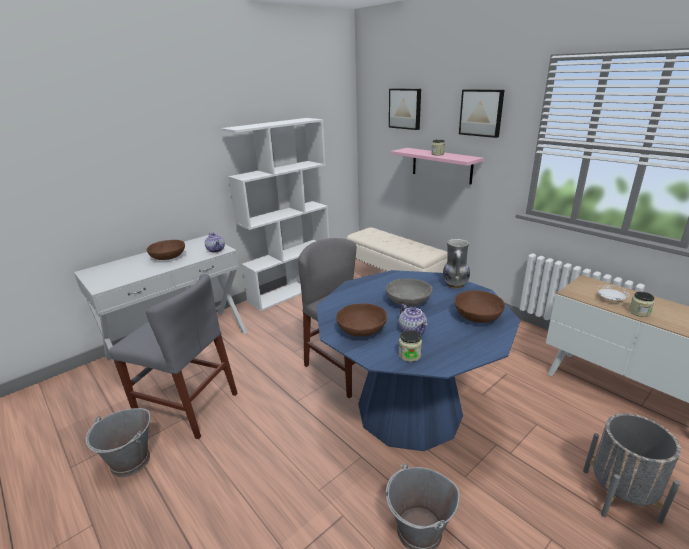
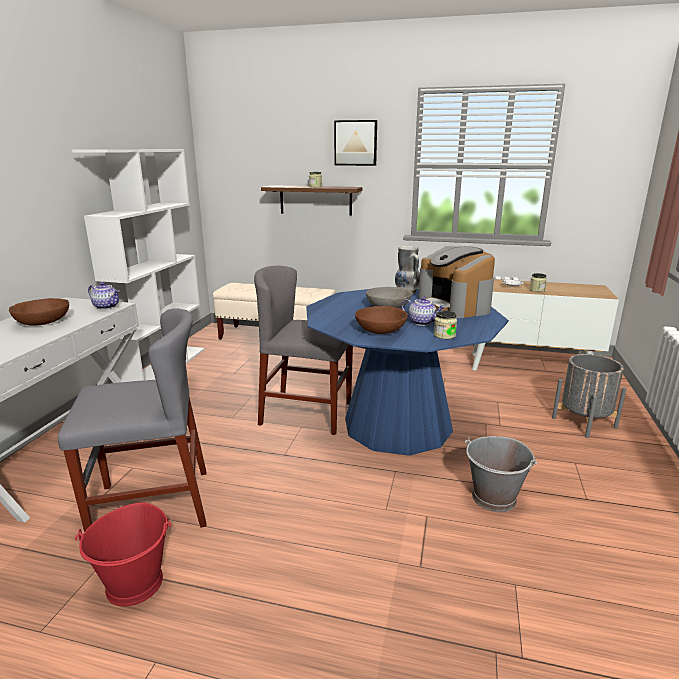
camera: 35 degrees left, 5 degrees down
(130, 462) = (135, 584): grey bucket -> red bucket
(405, 108) = (265, 143): picture -> none
(441, 165) = (315, 200): pink shelf -> brown shelf
(478, 316) = (455, 305): brown bowl -> coffee machine

